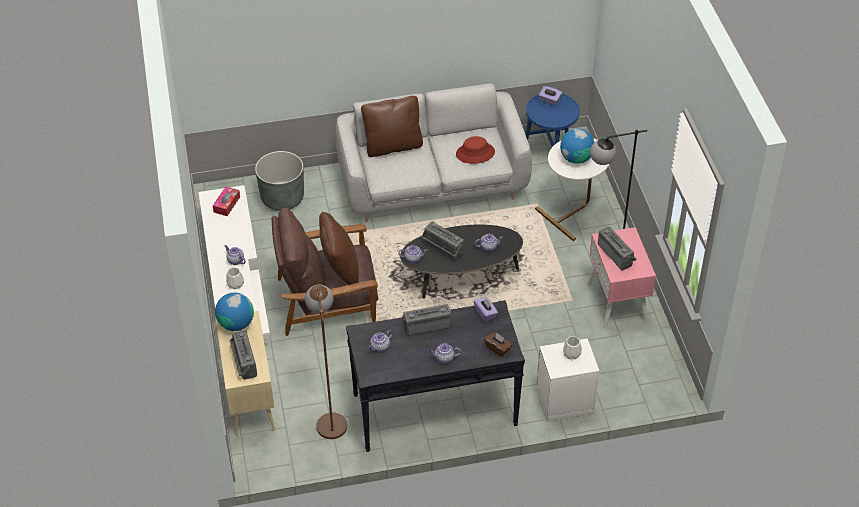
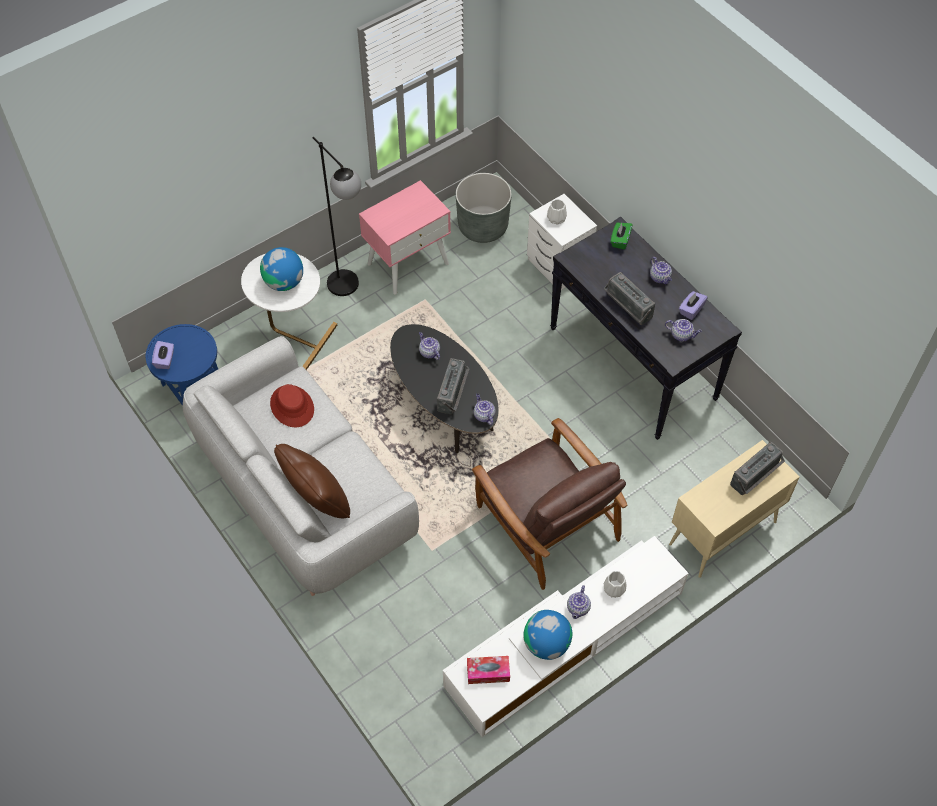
camera: 115 degrees left, 10 degrees up
(236, 324) = (710, 510): globe -> globe (546, 643)
(282, 198) = (405, 653): grey planter -> grey planter (483, 226)
(330, 417) = (698, 448): brown floor lamp -> none
(340, 269) = (538, 480): brown pillow -> none
(485, 313) = (581, 265): purple tissue box -> purple tissue box (691, 310)
(498, 348) = (620, 240): brown tissue box -> green tissue box
(616, 254) = (408, 217): radio -> none

